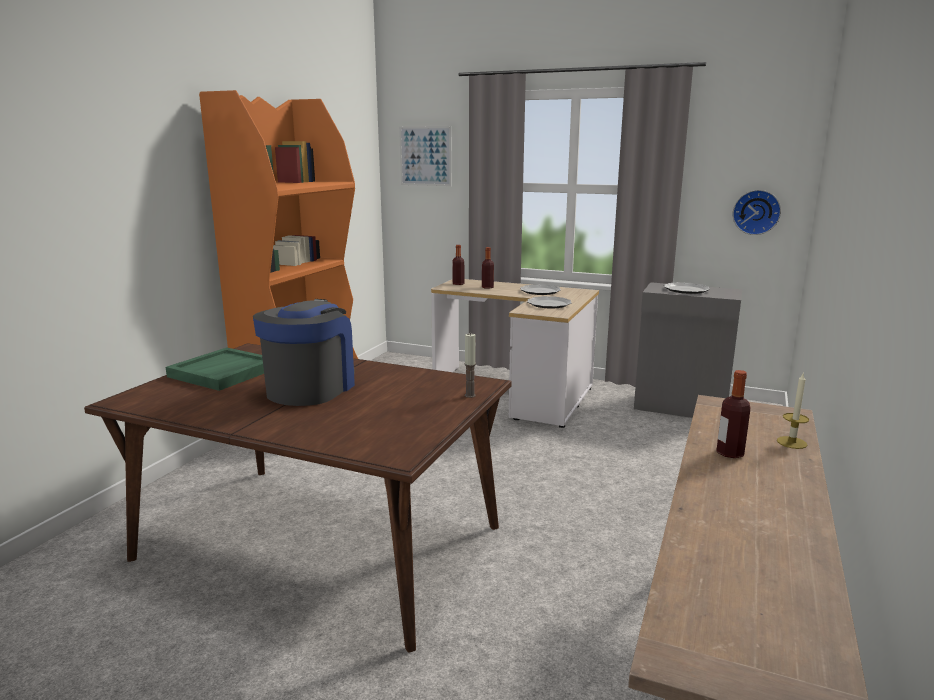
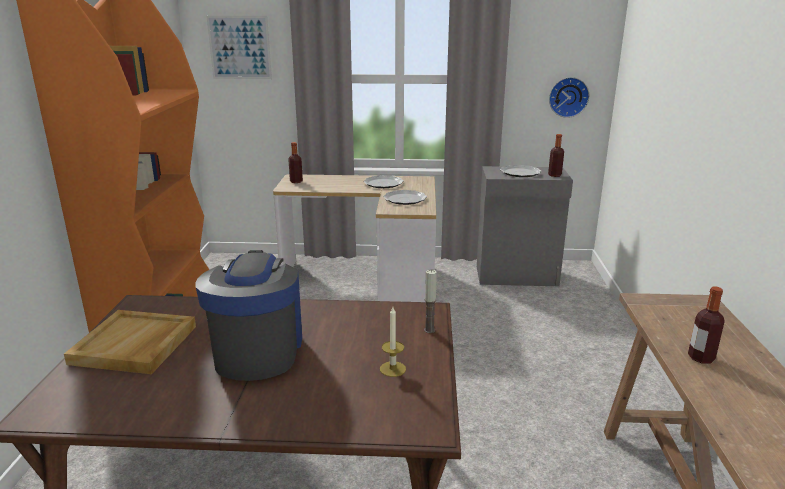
camera: 20 degrees left, 5 degrees up
(223, 372) = (135, 345): green tray -> beige tray
(487, 287) = (329, 183): bottle -> bottle (554, 175)
(791, 442) = (733, 335): candle -> candle (392, 369)

